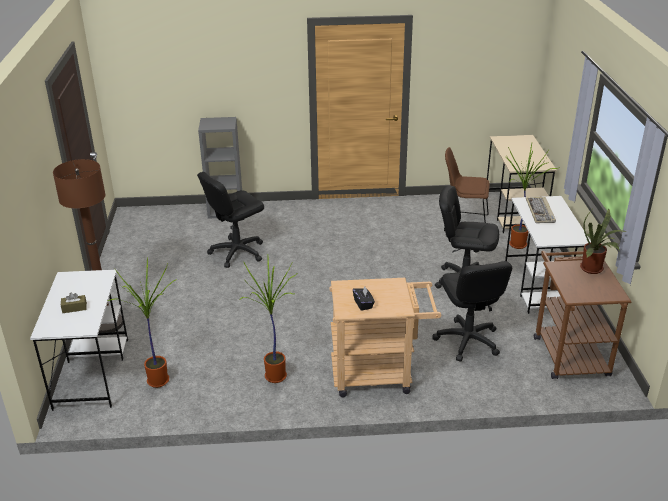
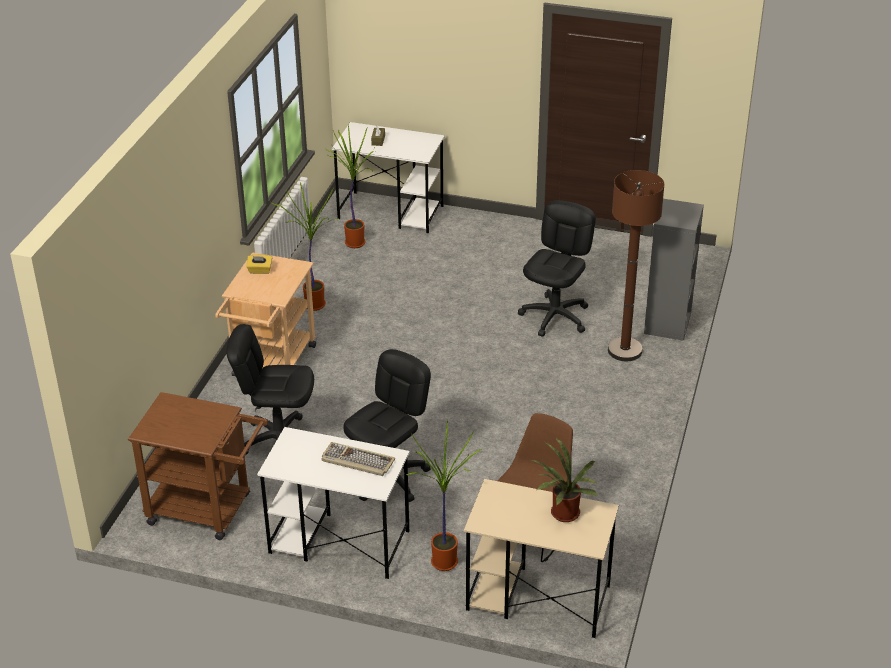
camera: 110 degrees right, 5 degrees up
(108, 324) = (461, 224): brown floor lamp -> brown floor lamp (625, 350)
(237, 252) = (555, 317): black office chair -> black office chair turned 45 degrees clockwise
(363, 304) = (260, 270): black tissue box -> yellow tissue box
(594, 269) = (197, 436): potted plant -> potted plant (562, 515)

